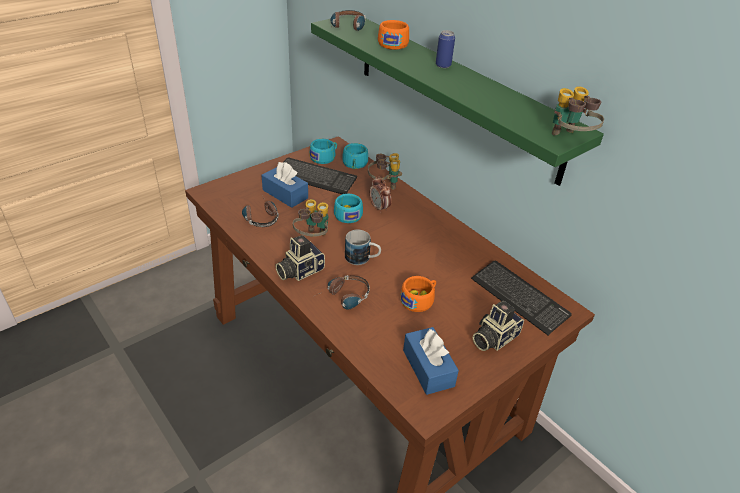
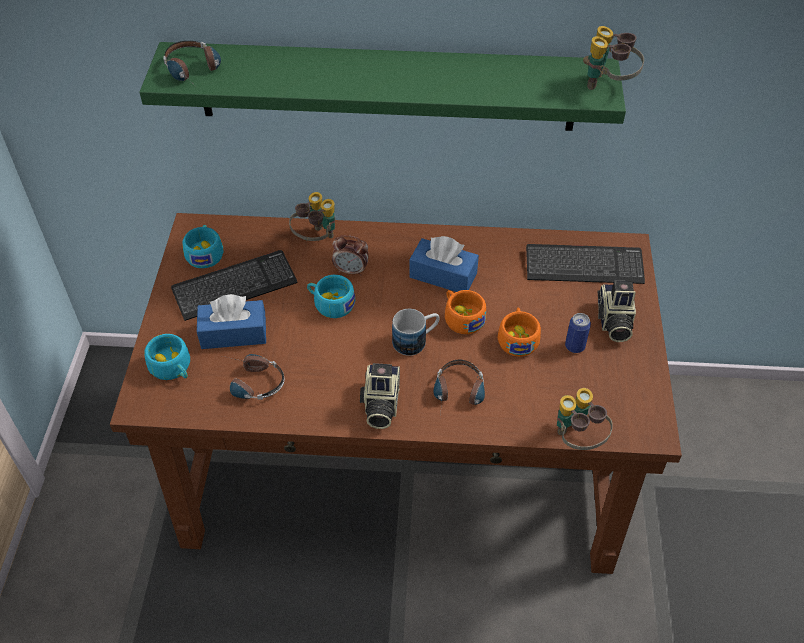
camera: 45 degrees left, 10 degrees up
(313, 238) = (339, 359): binoculars -> binoculars (577, 439)
(354, 165) = (251, 237): turquoise cup -> turquoise cup (173, 368)
(393, 43) = (284, 64): orange cup -> orange cup (461, 317)
(428, 368) = (606, 394): blue tissue box -> blue tissue box (443, 275)
(443, 65) = (379, 64): can -> can (574, 346)

